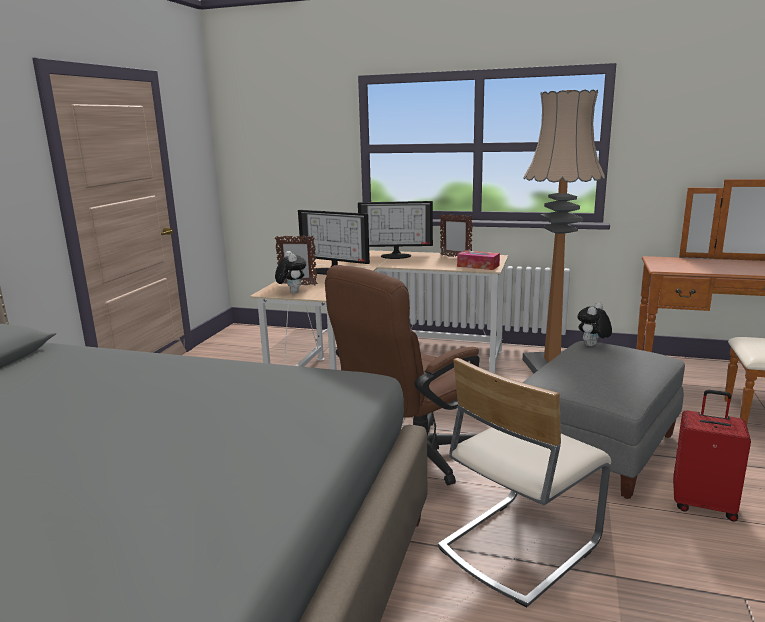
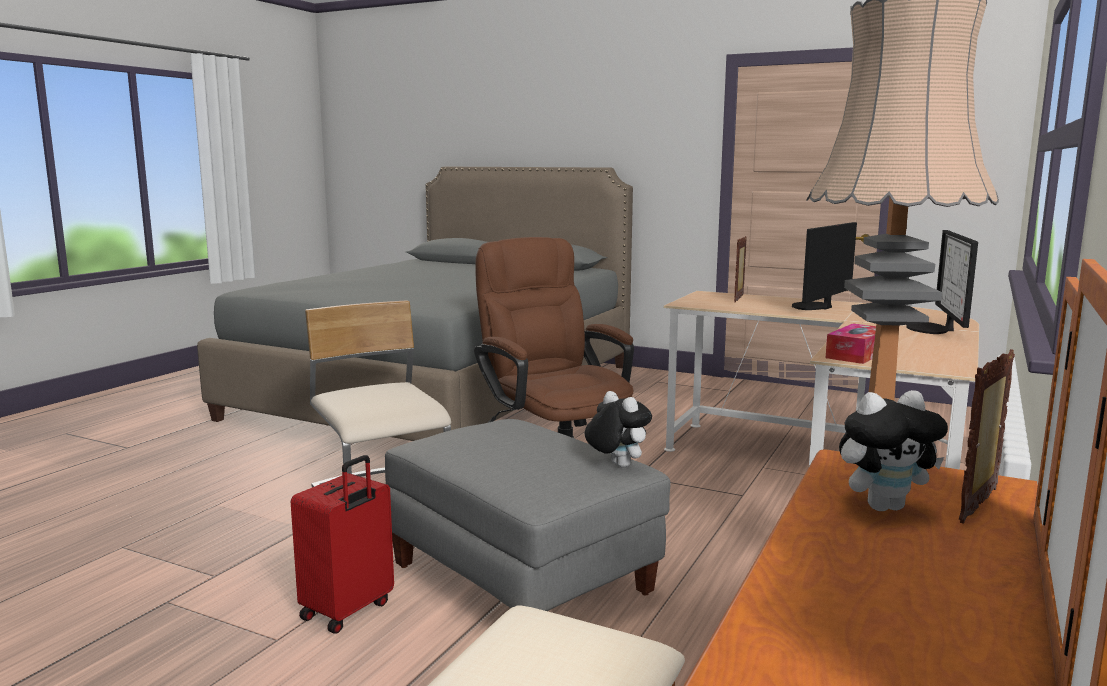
camera: 100 degrees right, 5 degrees down
(291, 292) = (705, 297): plush toy -> plush toy (884, 506)
(455, 257) = (935, 350): picture frame -> picture frame (980, 506)

